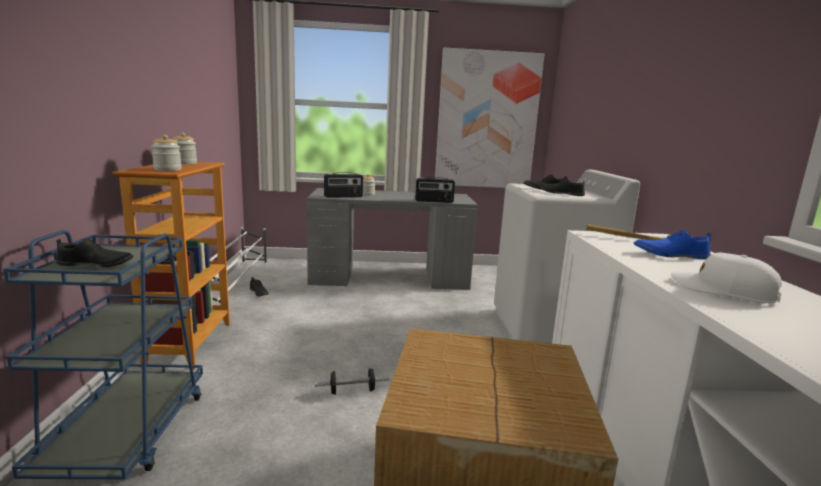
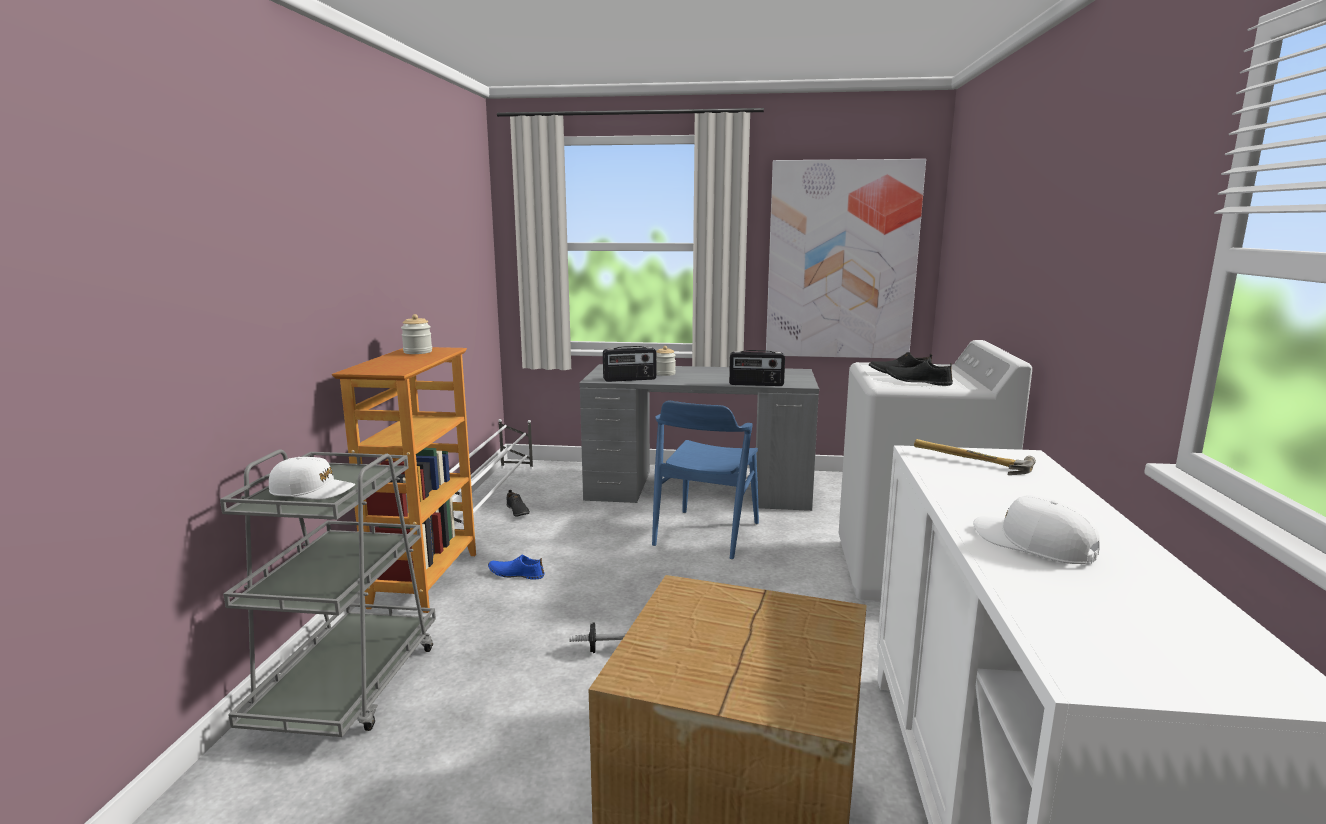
camera: 10 degrees right, 0 degrees up
(96, 264) = (312, 491): black shoe -> white cap
(127, 432) = (348, 685): blue cart -> grey cart
(167, 169) = (394, 366): jar -> none
(401, 306) = (706, 534): none -> blue chair
(670, 255) = (1011, 487): blue shoe -> blue shoe (516, 574)

